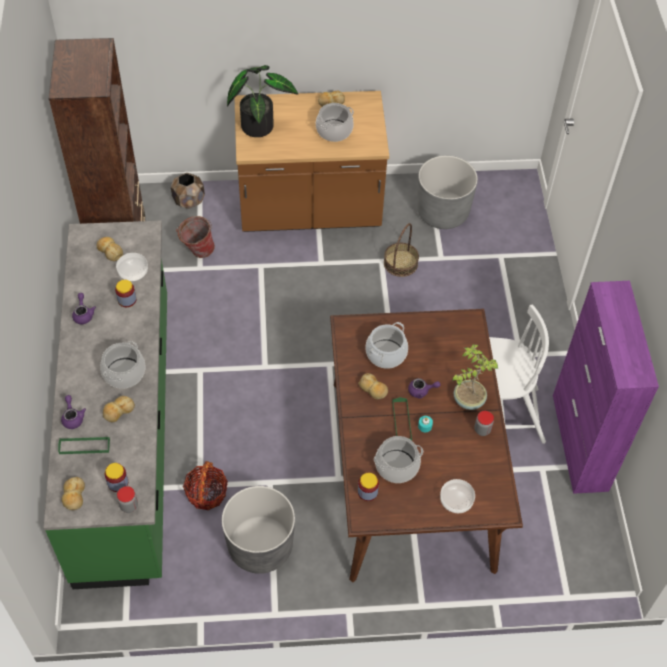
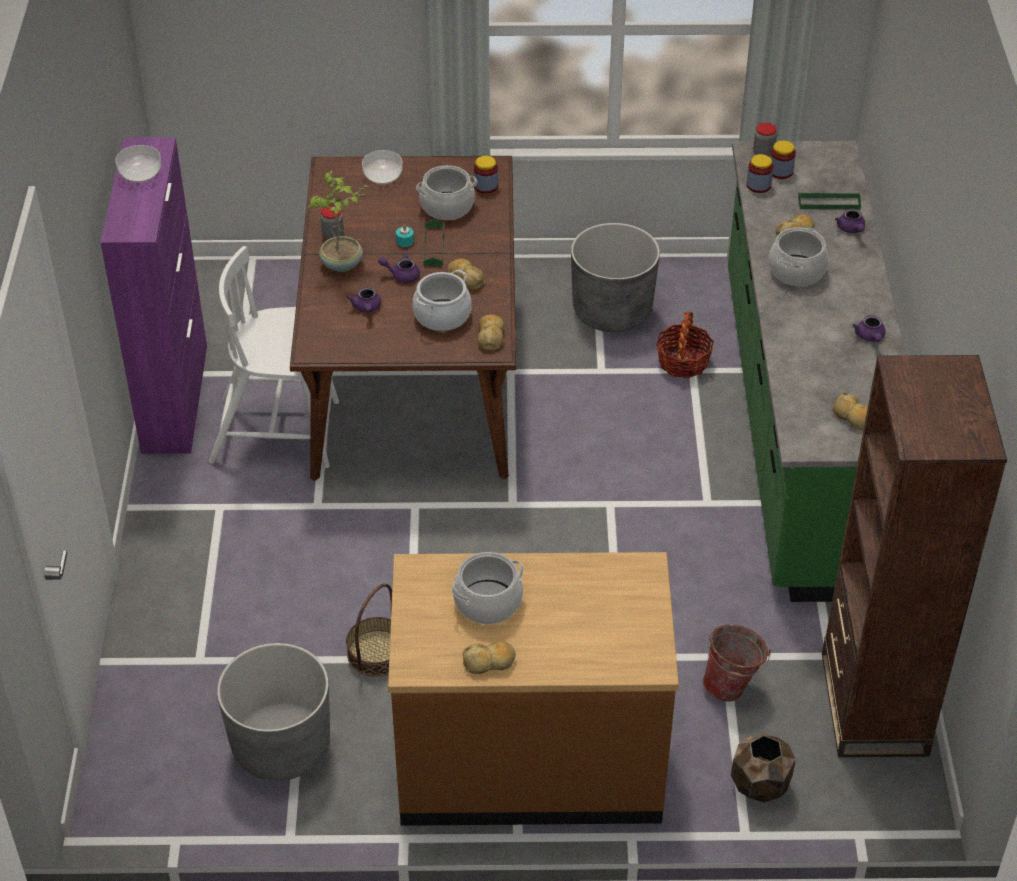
camera: 175 degrees left, 10 degrees down
(74, 496) = (829, 162): bread -> bread (490, 336)
(127, 300) = (812, 353): jar -> jar (758, 185)
(133, 273) = (811, 387): bowl -> bowl (141, 173)
(259, 124) = (627, 620): potted plant -> none
(441, 358) = (367, 308): none -> purple teapot

